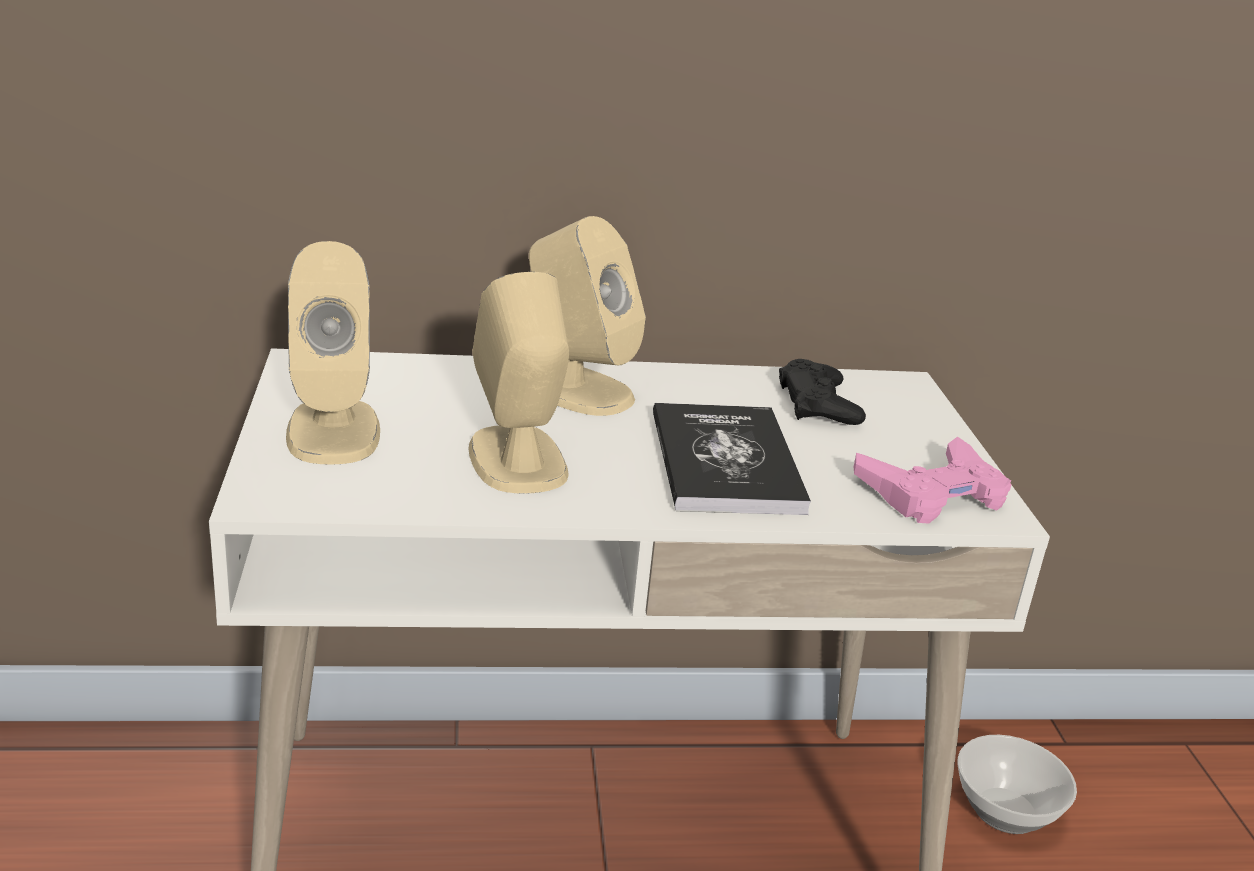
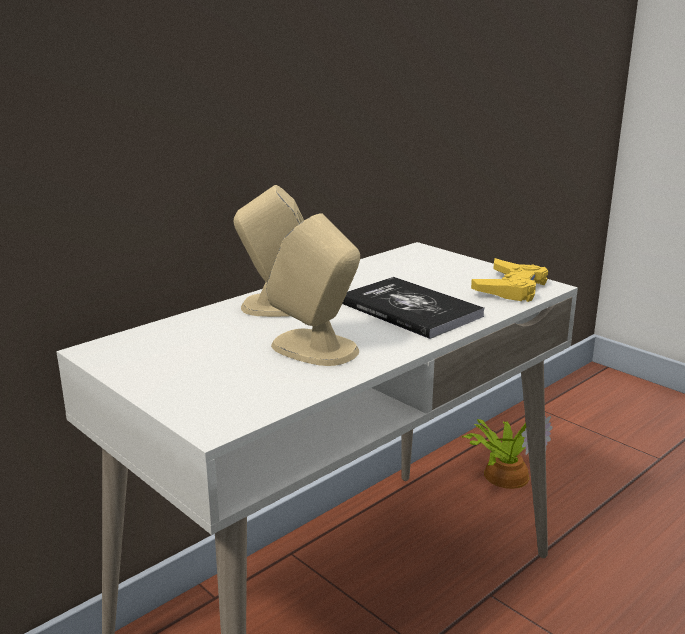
camera: 35 degrees left, 5 degrees down
(333, 431) = (187, 376): beige speaker -> none
(818, 404) = (400, 270): black game controller -> none
(933, 493) = (511, 288): pink game controller -> yellow game controller
(1006, 809) = (505, 473): bowl -> potted plant

